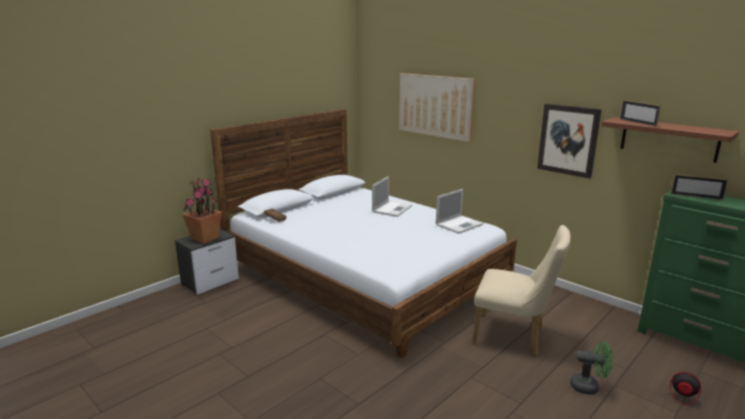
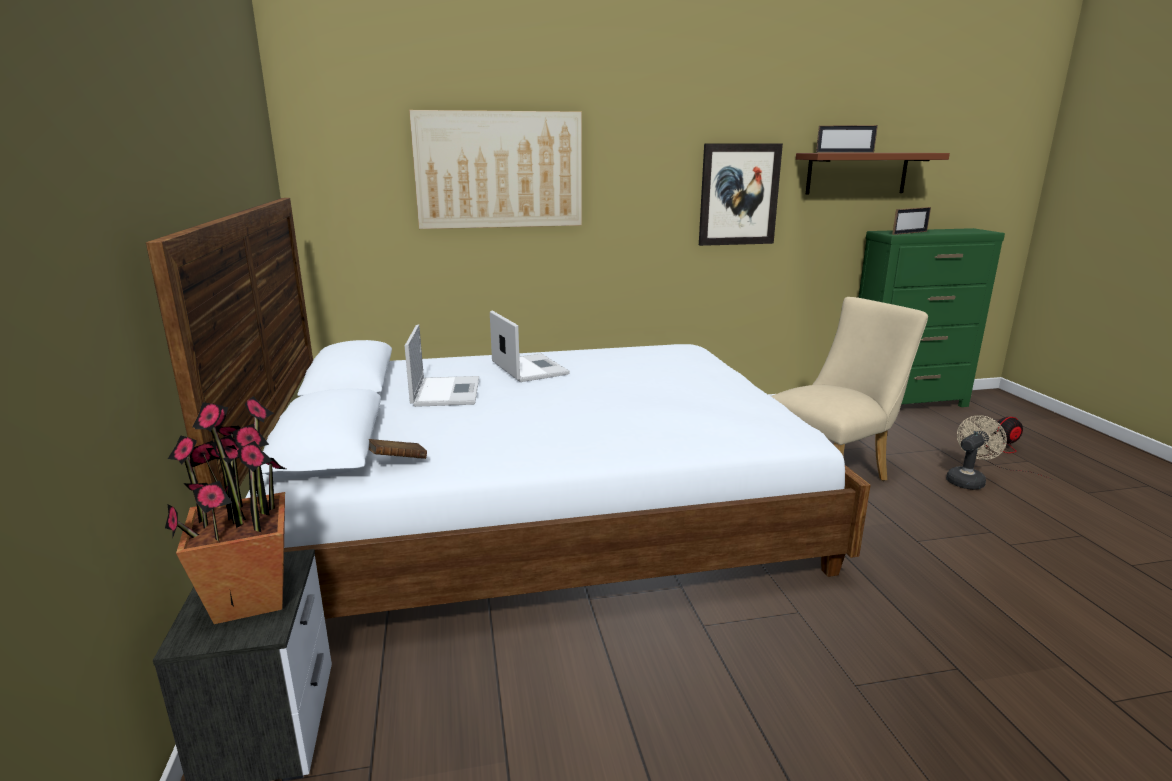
camera: 55 degrees left, 0 degrees up
(460, 224) = (662, 354): laptop -> laptop (446, 391)
(589, 387) = (967, 480): green fan -> beige fan

